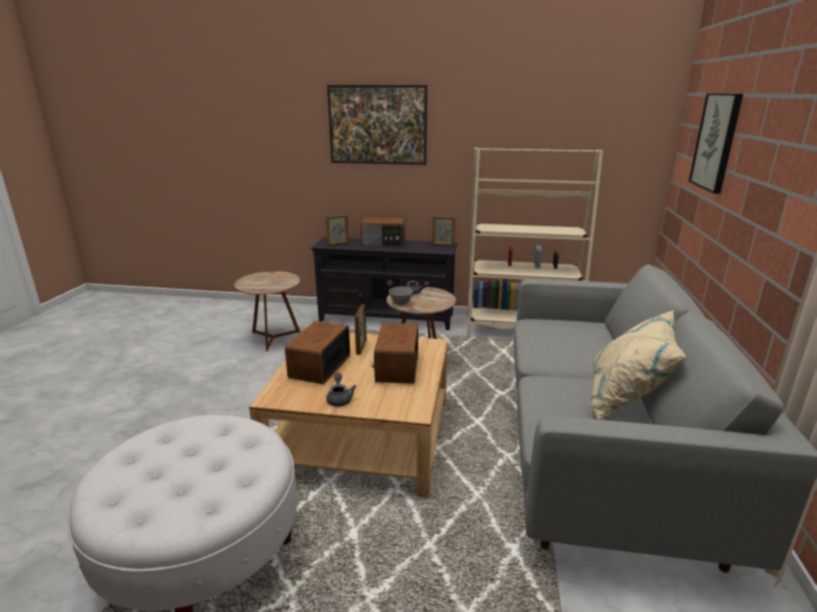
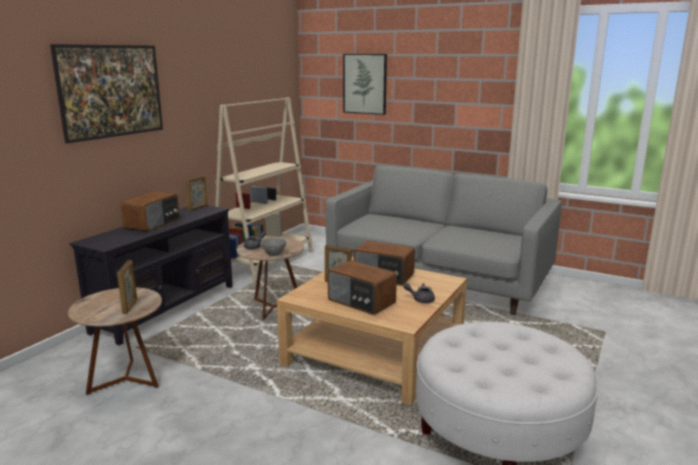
camera: 70 degrees left, 5 degrees down
(338, 244) = (117, 239): picture frame -> picture frame (130, 306)
(626, 398) = (465, 230): beige pillow -> none

